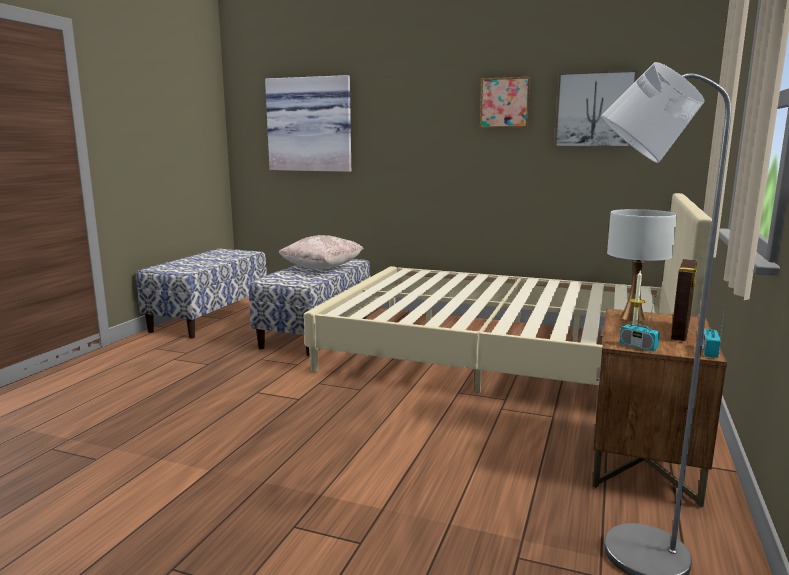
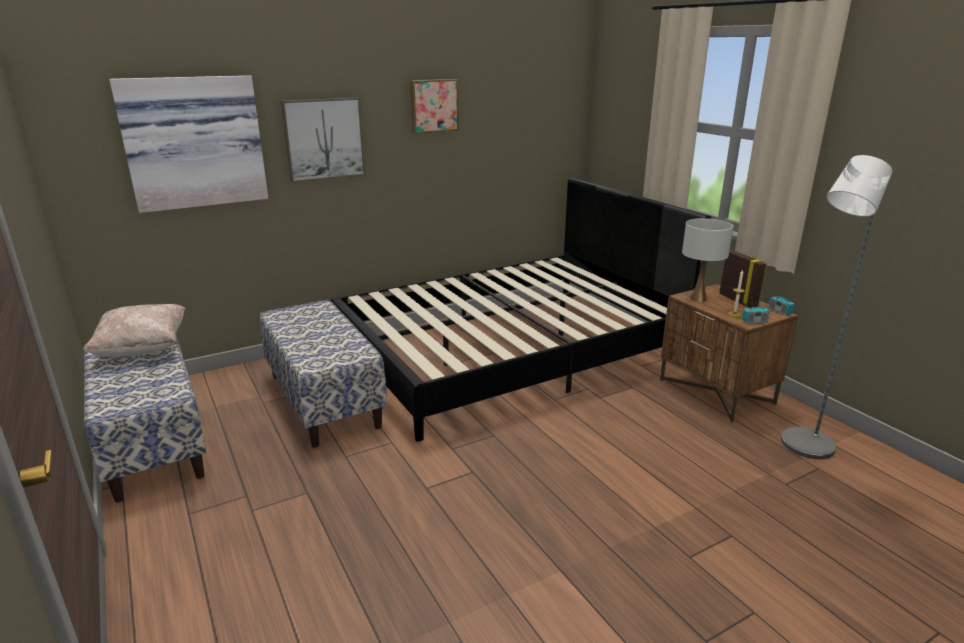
camera: 50 degrees left, 10 degrees up
(322, 268) = (317, 327): beige pillow -> beige pillow (143, 349)
(500, 354) = (510, 352): beige bed -> black bed
(594, 110) = (508, 110): picture -> picture (324, 139)

